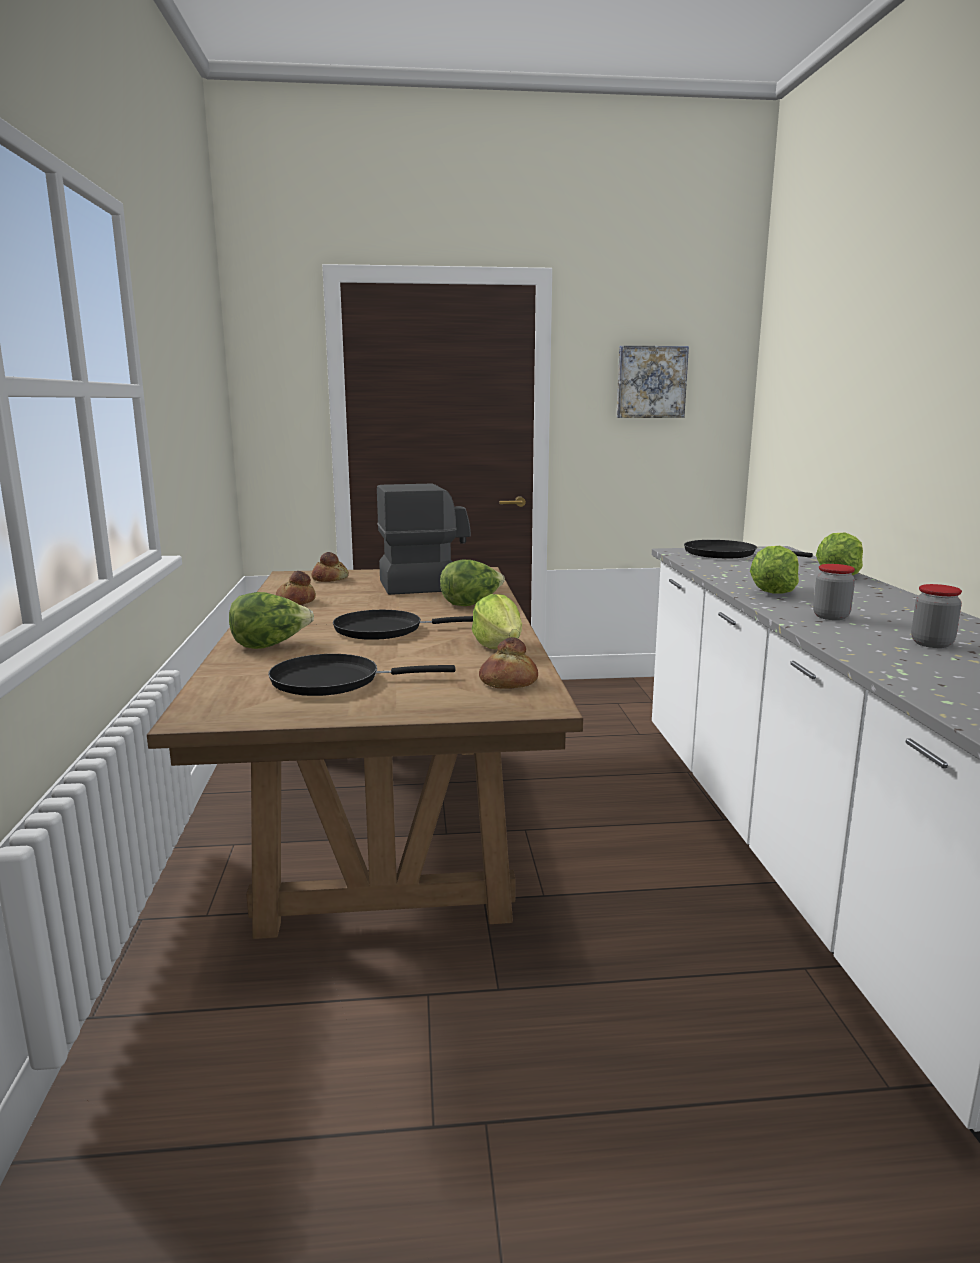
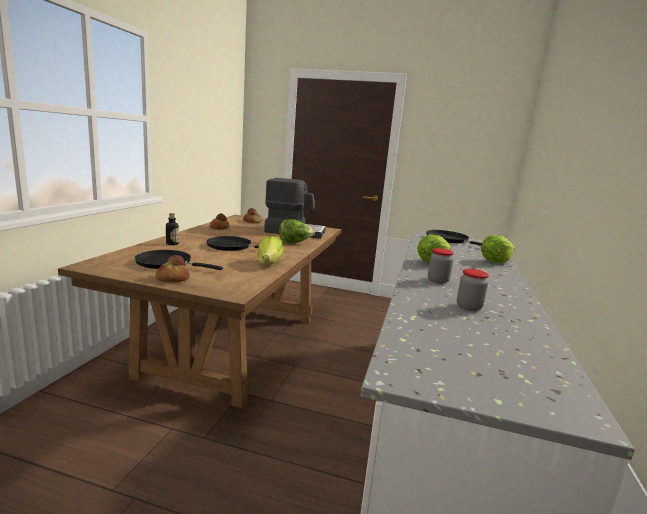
camera: 20 degrees right, 0 degrees up
(270, 645) = (172, 244): lettuce -> bottle
(508, 682) = (241, 280): bread -> bread (172, 279)
(650, 382) = (457, 140): picture -> none

